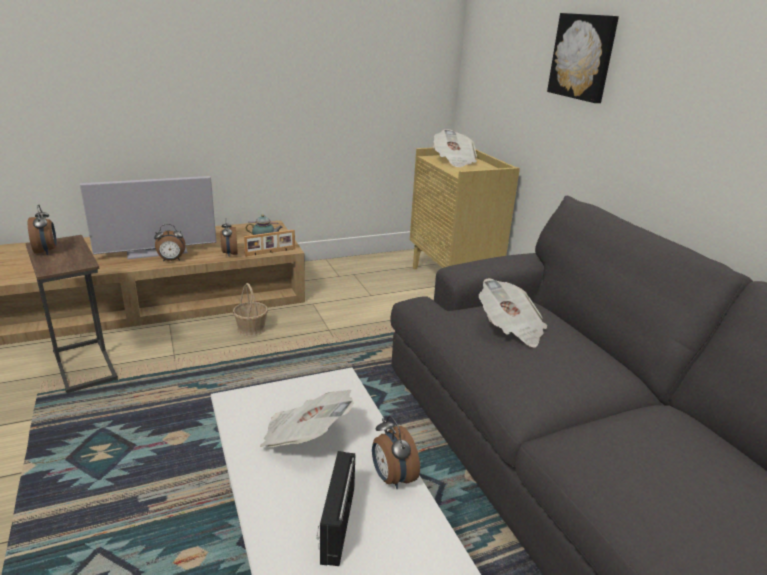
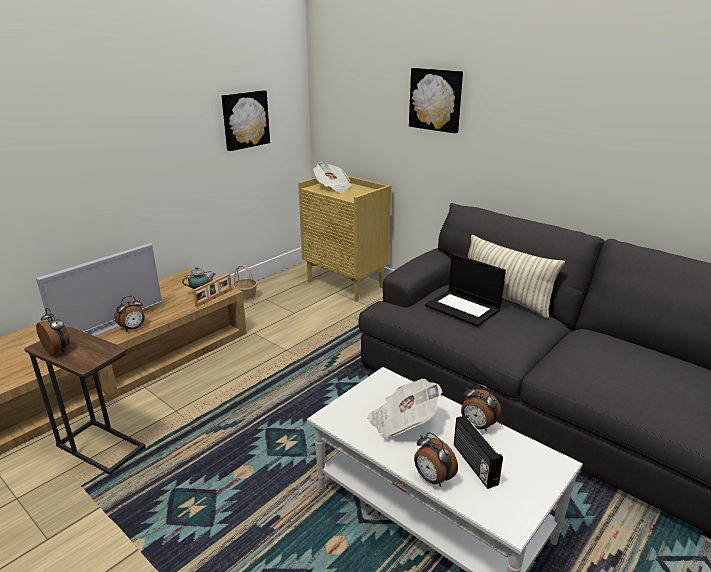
camera: 25 degrees left, 0 degrees up
(229, 254) = (180, 309): alarm clock -> alarm clock (432, 479)
(251, 329) = (222, 368): basket -> basket (246, 298)
(370, 67) = (245, 120): none -> picture
(510, 329) = (463, 308): newspaper -> laptop
(581, 334) = (504, 299): none -> pillow

